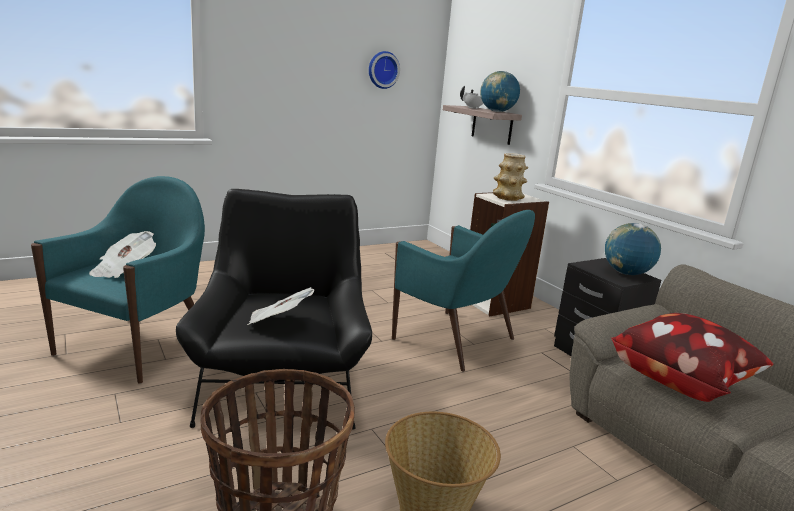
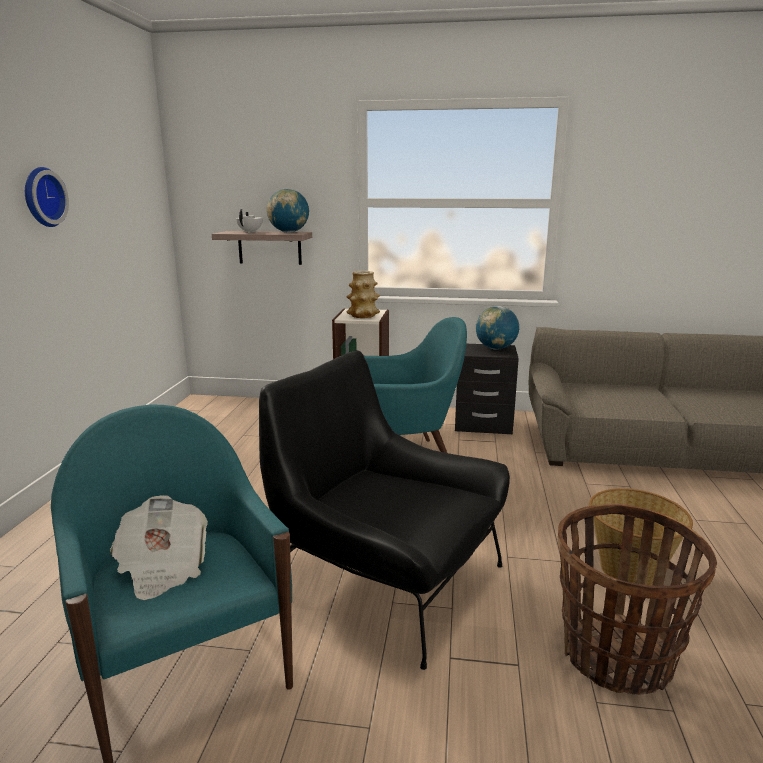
camera: 50 degrees left, 0 degrees up
(279, 322) = (417, 507): newspaper -> none
(382, 70) = (123, 200): wall clock -> wall clock (42, 197)
(680, 381) = (614, 404): pillow -> none

